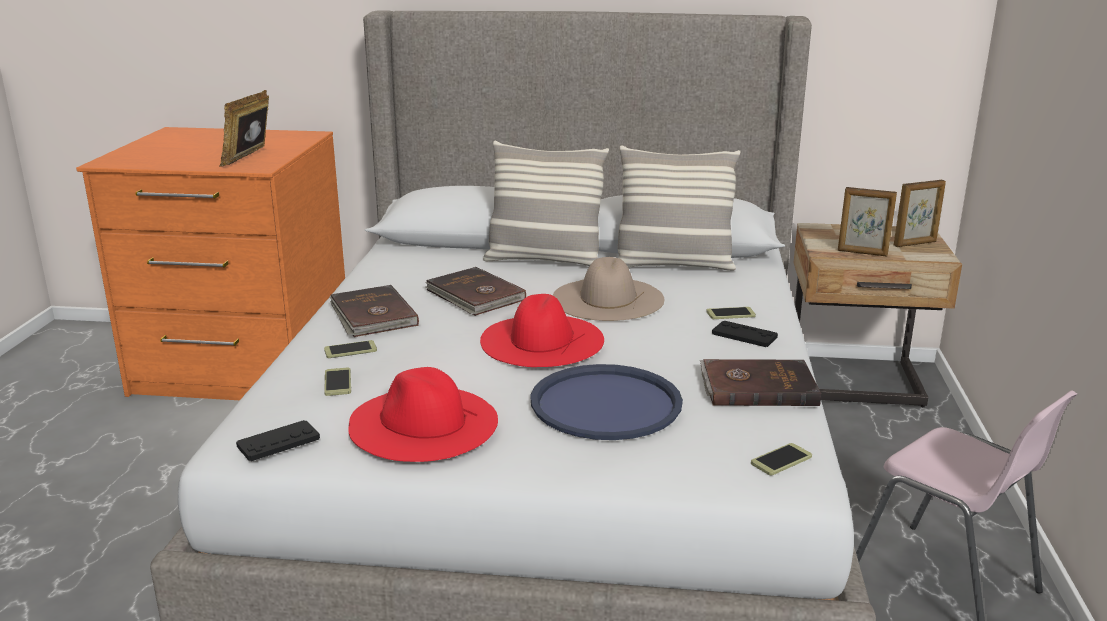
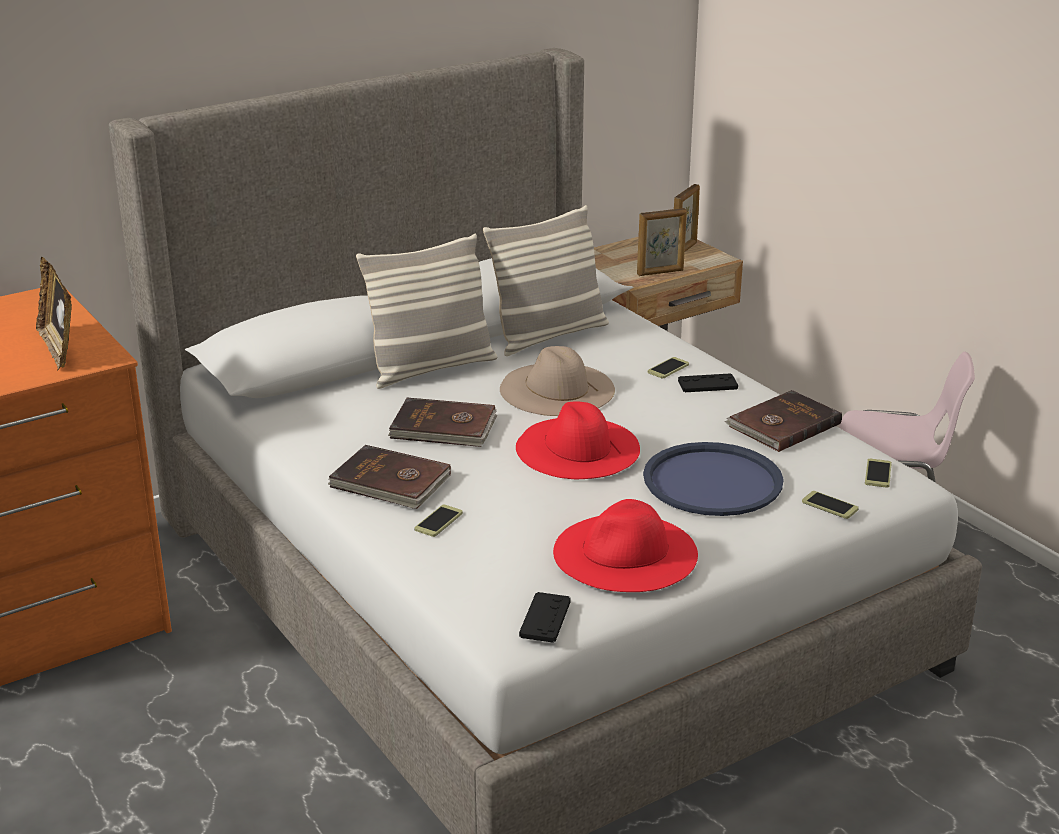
camera: 40 degrees left, 5 degrees up
(338, 382) = (497, 552): phone -> phone (830, 505)

